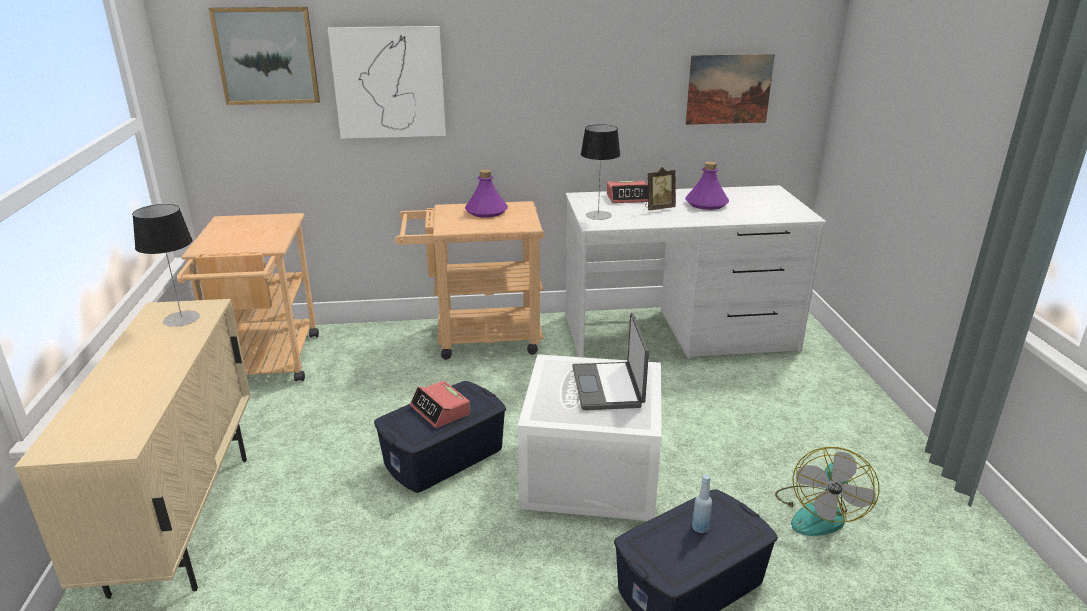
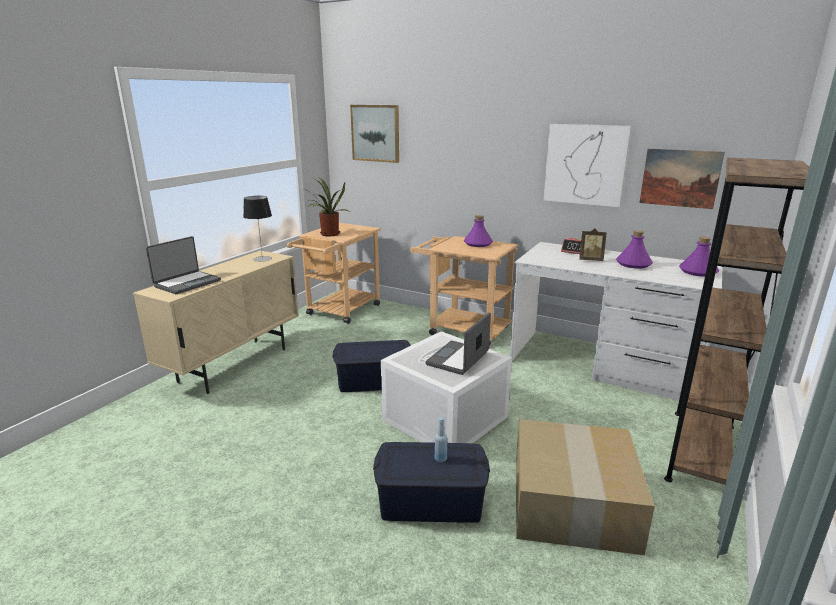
camera: 35 degrees right, 5 degrees down
(108, 409) = (187, 283): none -> laptop
(236, 243) = (328, 234): none -> potted plant
(389, 82) = (437, 154): picture -> picture (585, 164)
(440, 411) = (374, 349): alarm clock -> none
(598, 215) = (539, 256): table lamp -> none
(774, 200) = (697, 272): none -> purple bottle
(818, 513) = (575, 504): fan -> cardboard box
(853, 401) = (701, 451): none -> brown bookcase

